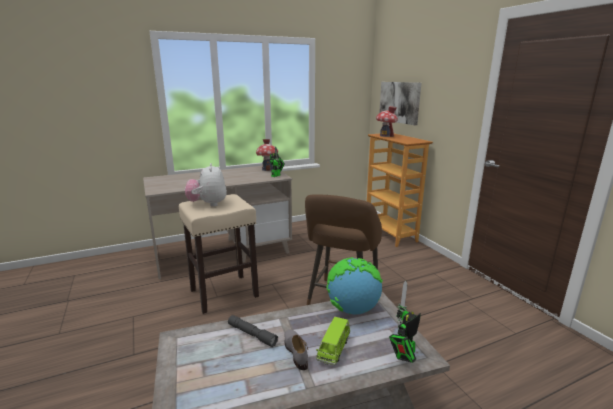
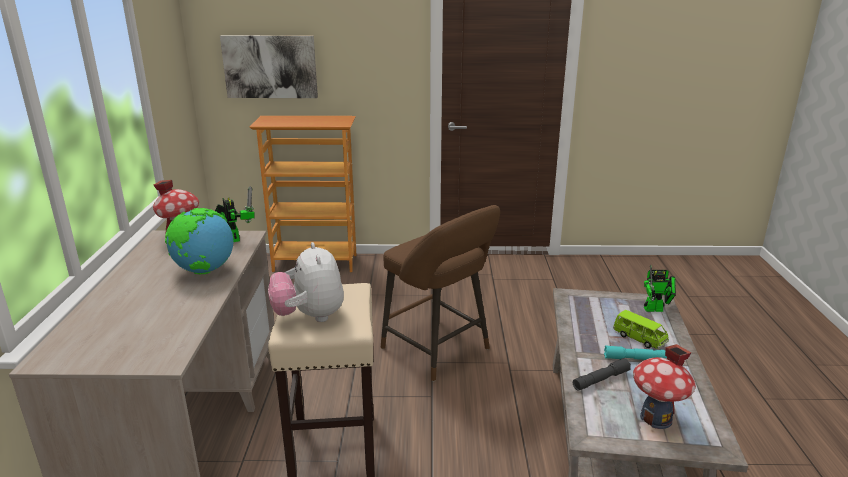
camera: 65 degrees left, 5 degrees up
(208, 204) = (309, 316): plush toy -> plush toy turned 60 degrees clockwise
(296, 351) = (636, 359): grey shoe -> turquoise flashlight
(352, 310) = (580, 312): globe -> globe (204, 271)
(385, 136) = (280, 122): toy house -> toy house (656, 418)
(403, 355) = (656, 309): toy robot -> toy robot turned 75 degrees counterclockwise

